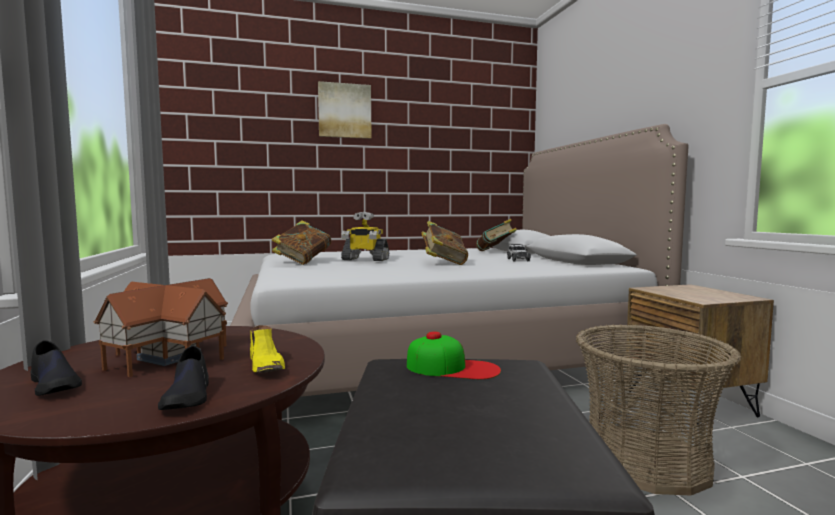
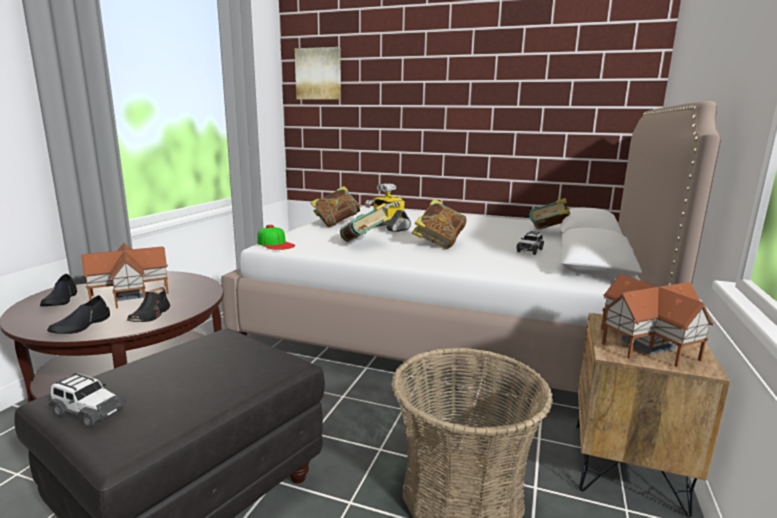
camera: 35 degrees right, 10 degrees up
(266, 366) = (150, 316): yellow shoe -> black shoe
(344, 111) = (428, 70): picture -> picture (318, 74)
(381, 269) = (365, 243): none -> book
(453, 368) = (236, 352): cap -> cap (275, 244)
(456, 457) = (88, 412): none -> toy car
(701, 294) = (650, 344): none -> toy house

